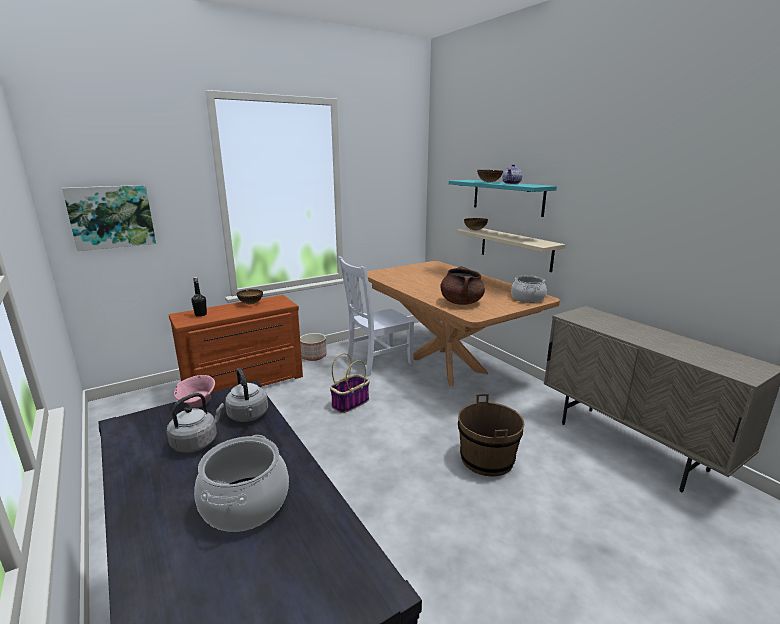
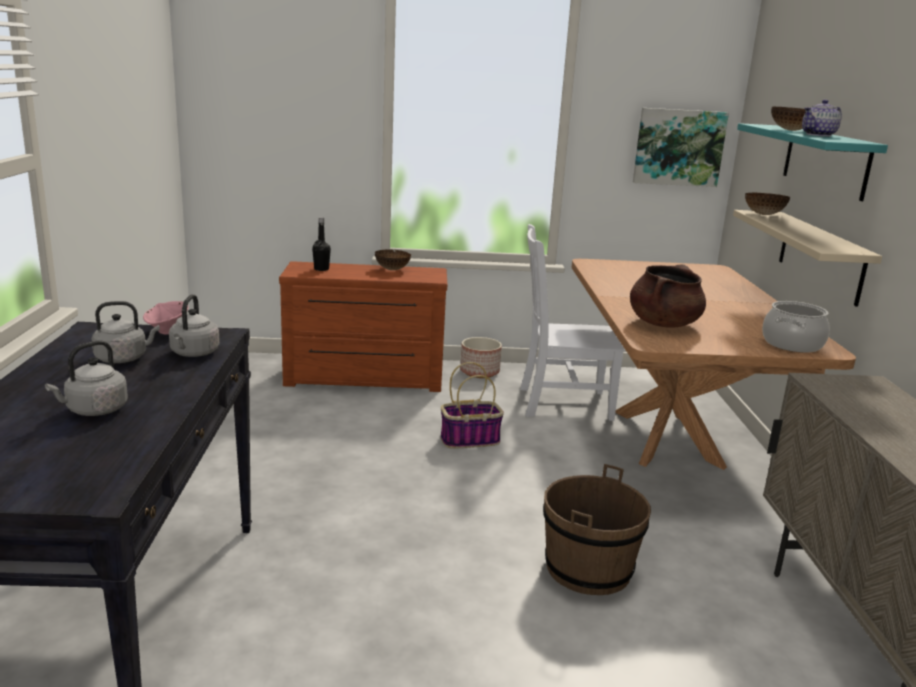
camera: 30 degrees right, 0 degrees up
(111, 217) = (251, 127): picture -> picture (678, 147)
(246, 504) = (94, 410): cooking pot -> grey kettle

